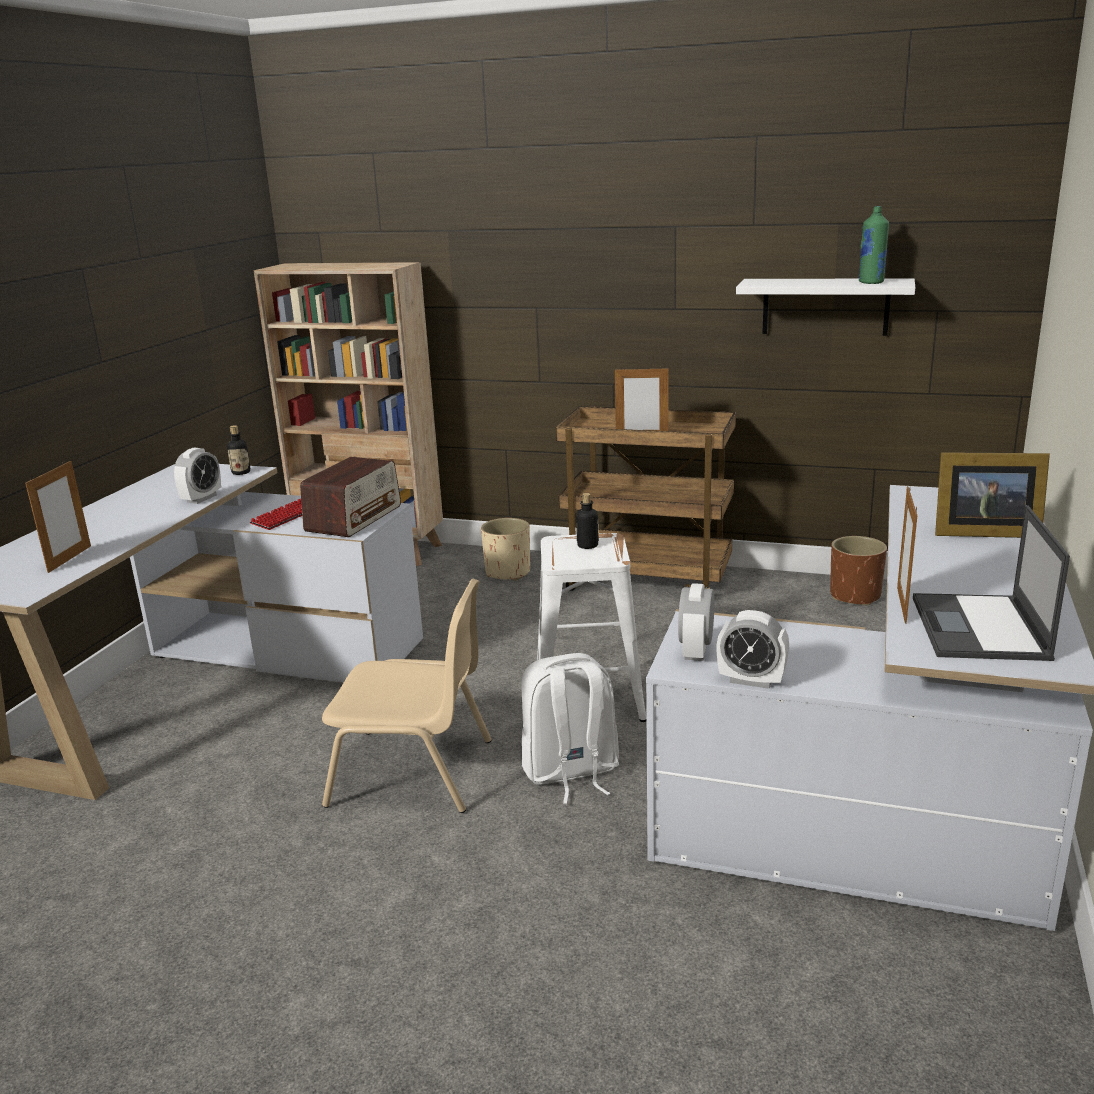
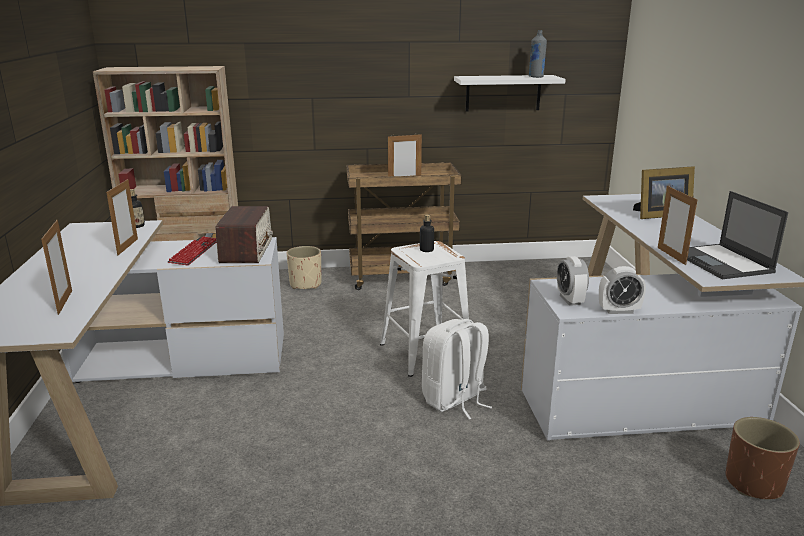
camera: 25 degrees left, 0 degrees up
(202, 498) = (127, 247): alarm clock -> picture frame
(414, 772) = (352, 422): beige chair -> none
(855, 596) = (529, 270): brown planter -> brown planter (754, 483)
(871, 282) = (536, 77): green bottle -> grey bottle

